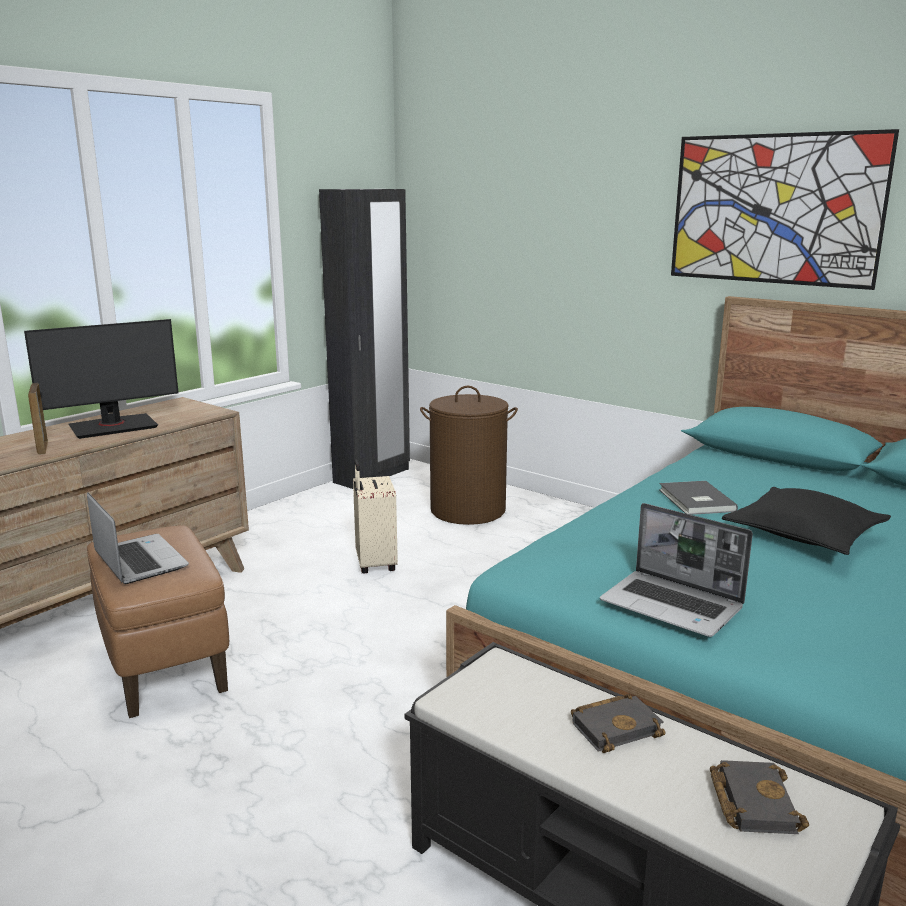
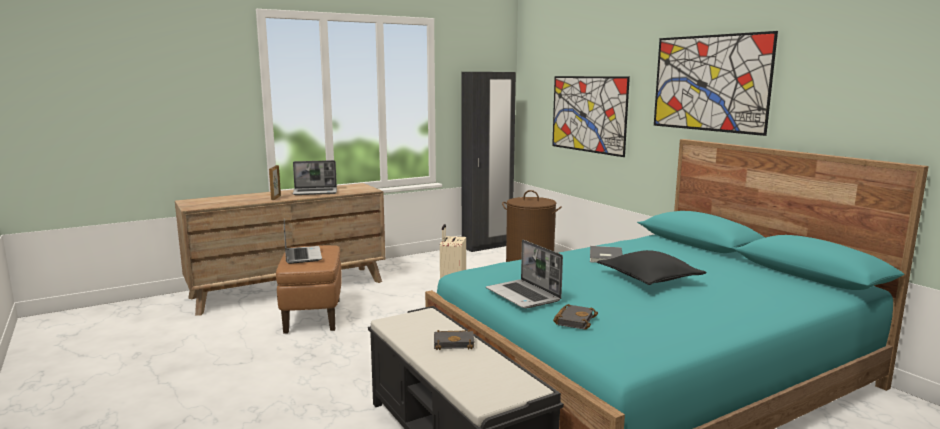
camera: 20 degrees right, 5 degrees down
(113, 426) = (316, 192): monitor -> laptop
(543, 258) = (588, 114): none -> picture
(751, 801) = (486, 377): black book -> black book (574, 320)

